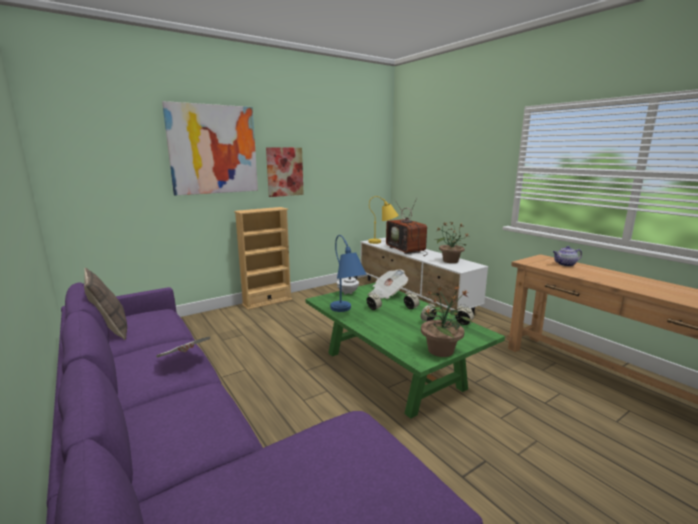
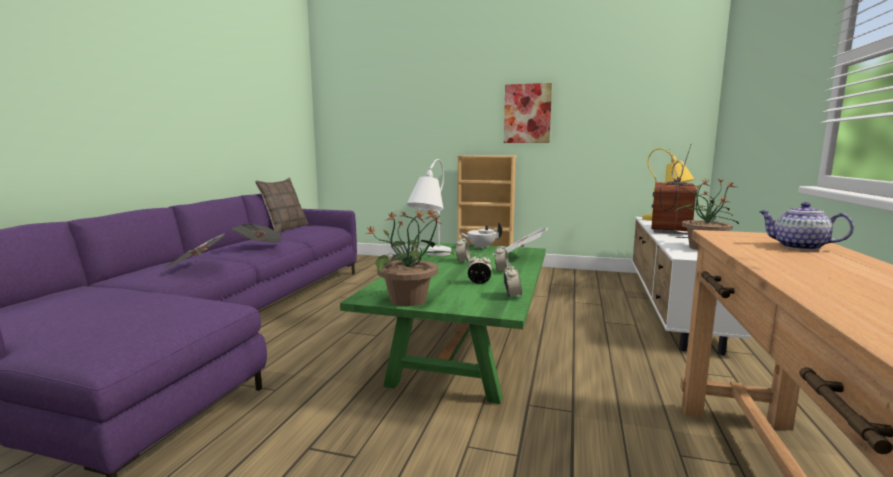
camera: 50 degrees right, 5 degrees down
(212, 410) = (196, 267): none -> newspaper
(213, 149) = (447, 90): picture -> none
(346, 313) = (430, 256): blue table lamp -> white table lamp

